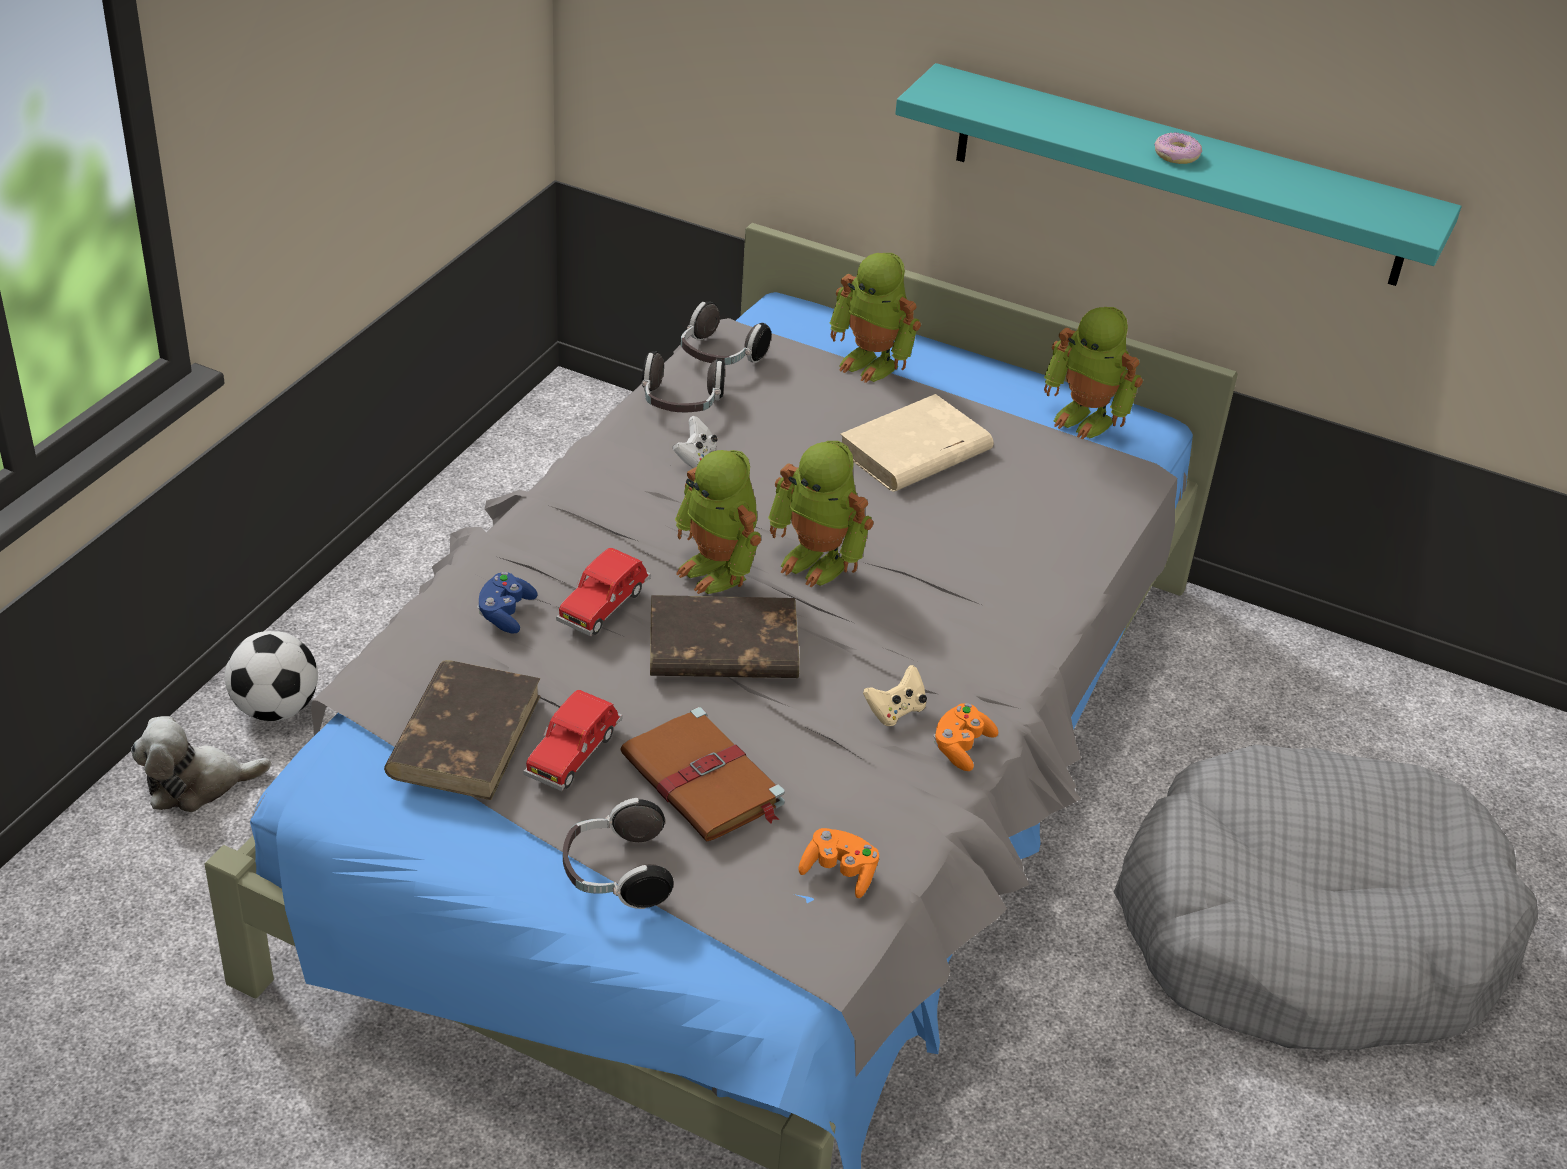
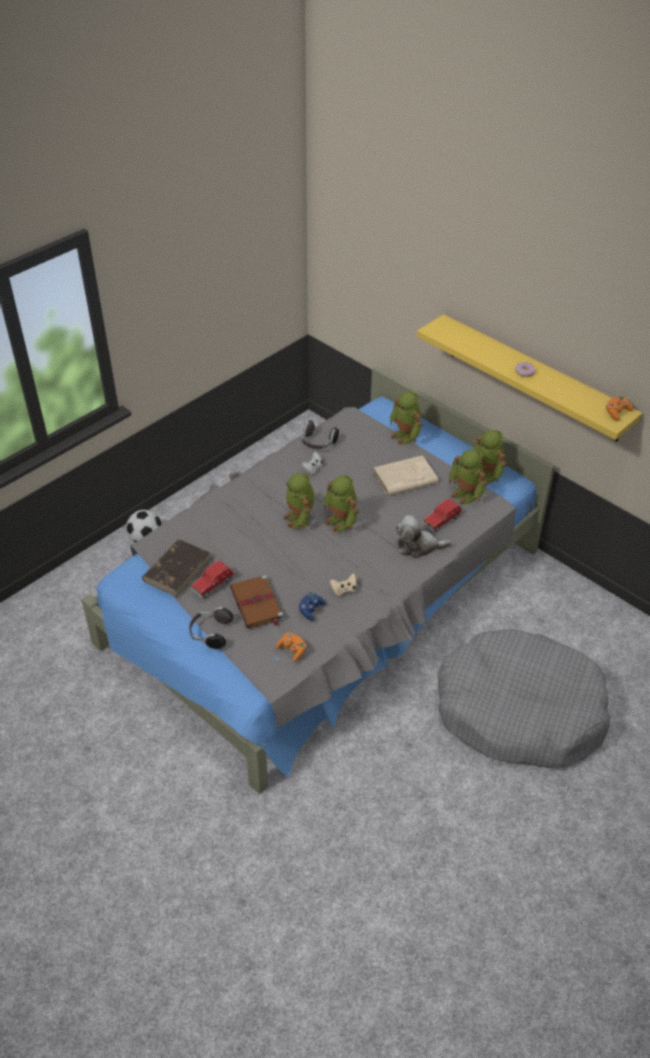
camera: 20 degrees right, 5 degrees up
(197, 784) = (107, 564): plush toy -> plush toy (418, 546)
(505, 613) = (211, 523): blue game controller -> blue game controller (311, 610)
(604, 606) = (249, 526): red toy car -> red toy car (442, 520)
(719, 357) = (343, 424): headphones -> none
(721, 647) = (287, 551): brown book -> none
(961, 747) = (363, 609): orange game controller -> orange game controller (616, 412)
(1064, 464) = (466, 494): none -> toy robot
(1178, 175) = (533, 378): turquoise shelf -> yellow shelf

